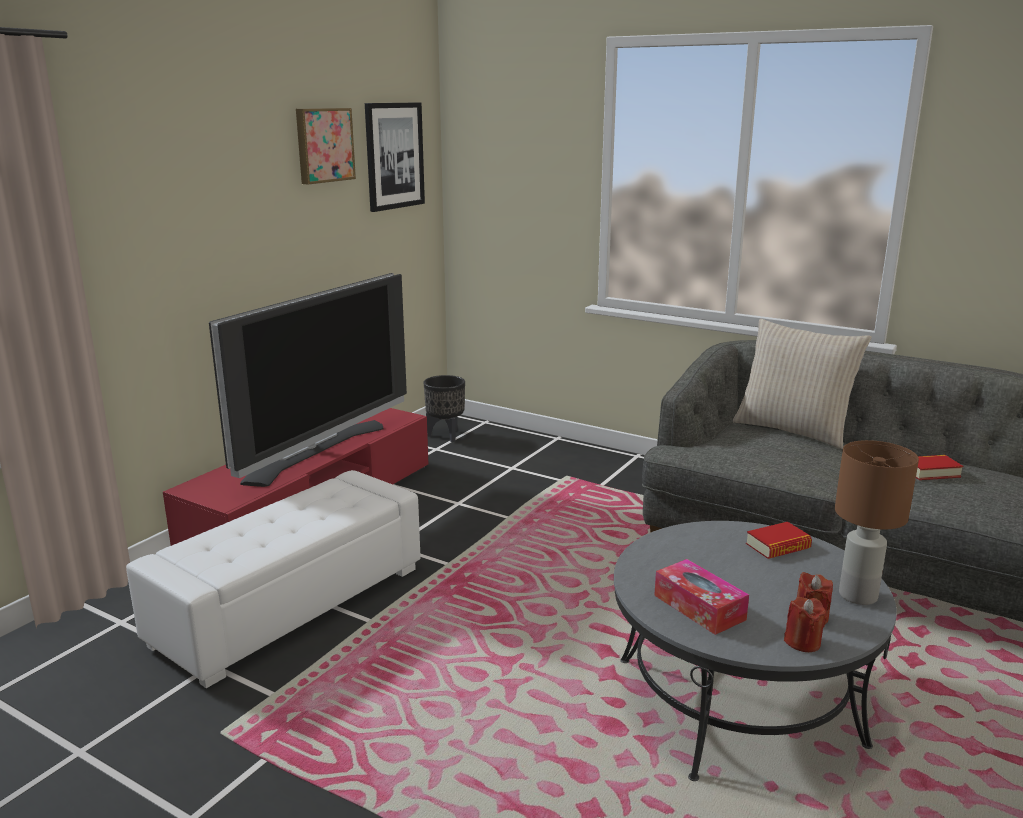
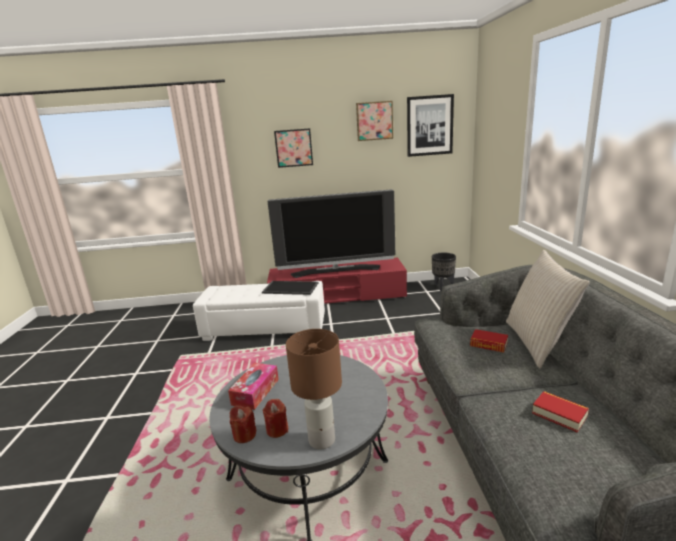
camera: 55 degrees right, 0 degrees up
(196, 201) = (293, 148): none -> picture
(334, 498) = (289, 288): none -> tray
(778, 546) = (356, 393): book -> book (488, 344)

